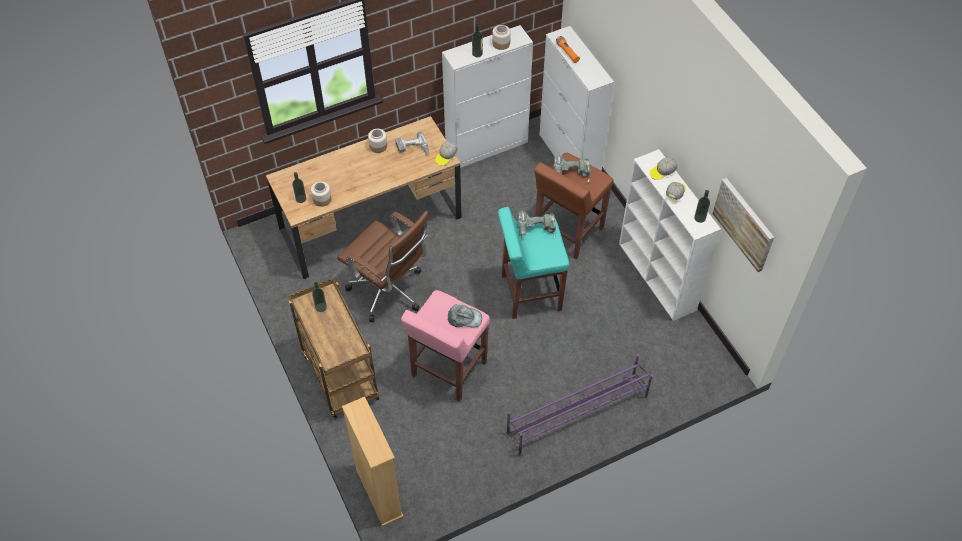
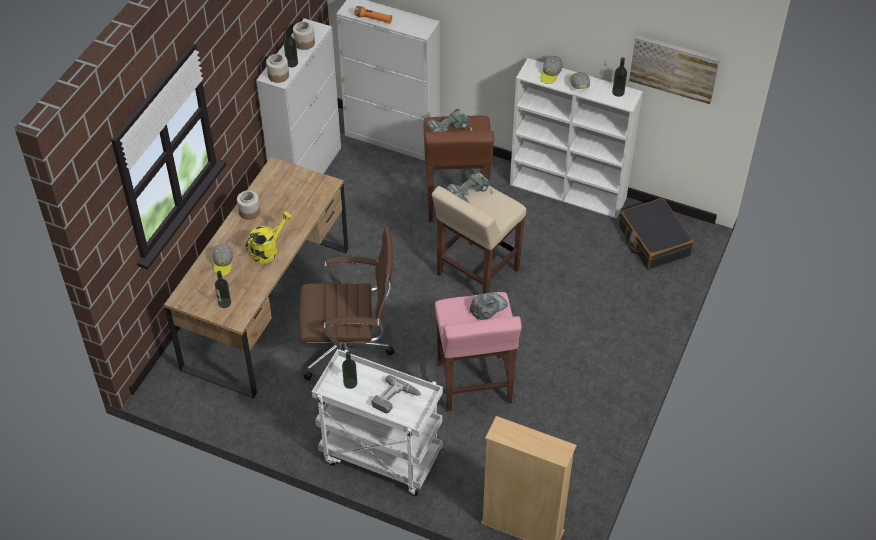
camera: 40 degrees left, 5 degrees down
(322, 199) = (246, 290): jar -> jar (278, 75)
(338, 375) = (379, 457): brown cart -> white cart
(362, 180) = (268, 250): none -> yellow watering can
(413, 148) = (286, 194): power drill -> power drill (396, 399)
(446, 156) = (325, 182): cap -> cap (223, 263)
(529, 293) = (477, 273): turquoise stool -> beige stool
(576, 414) = (618, 344): purple shoe rack -> none
(683, 356) = (653, 241): none -> black suitcase

